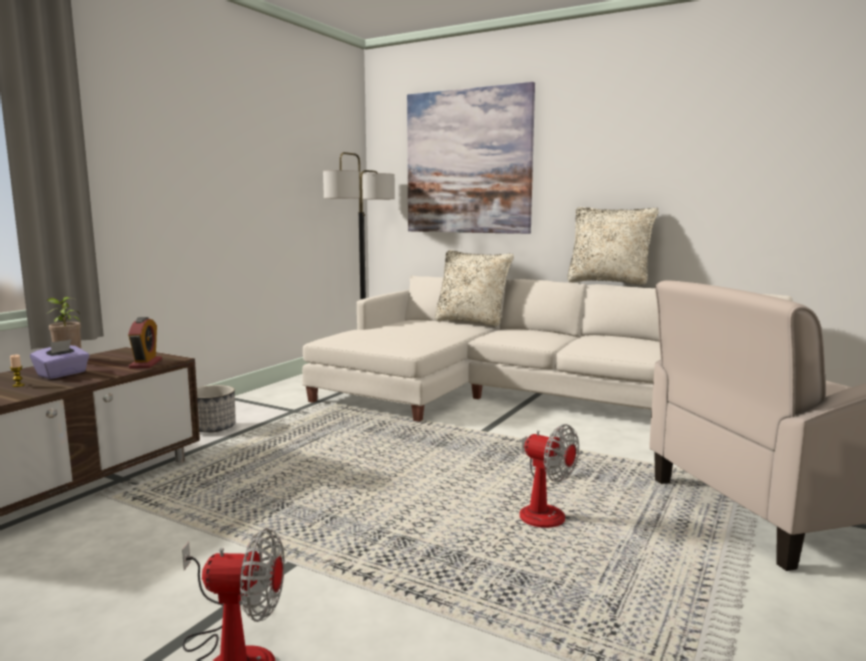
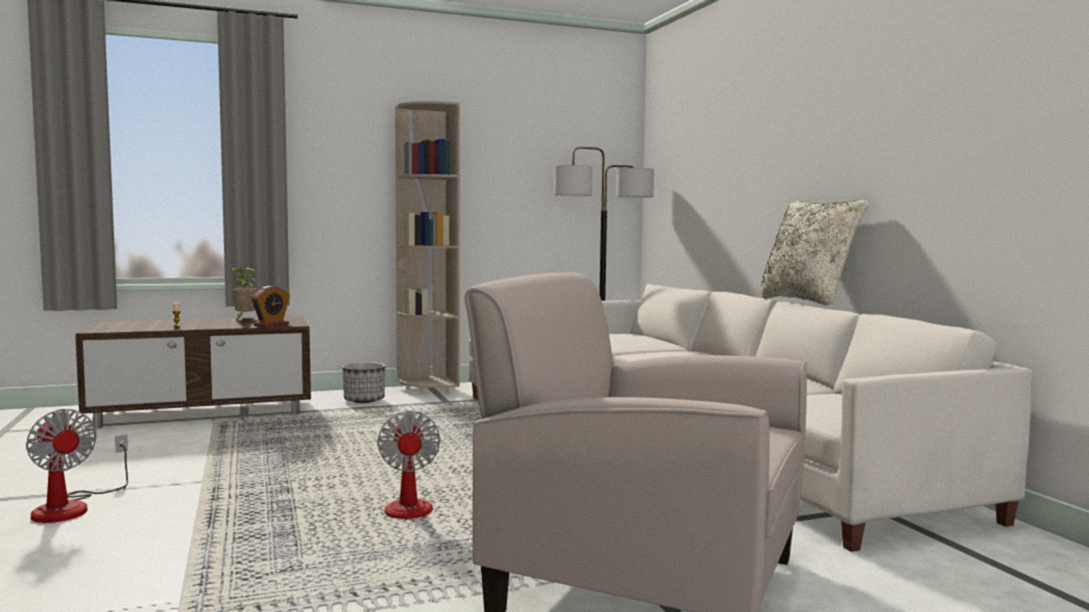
camera: 40 degrees right, 5 degrees down
(62, 374) = (214, 323): purple tissue box -> none
(248, 403) = (429, 390): none -> beige bookcase
(468, 162) = (711, 150): picture -> none
(471, 323) = (670, 341): beige pillow -> none

